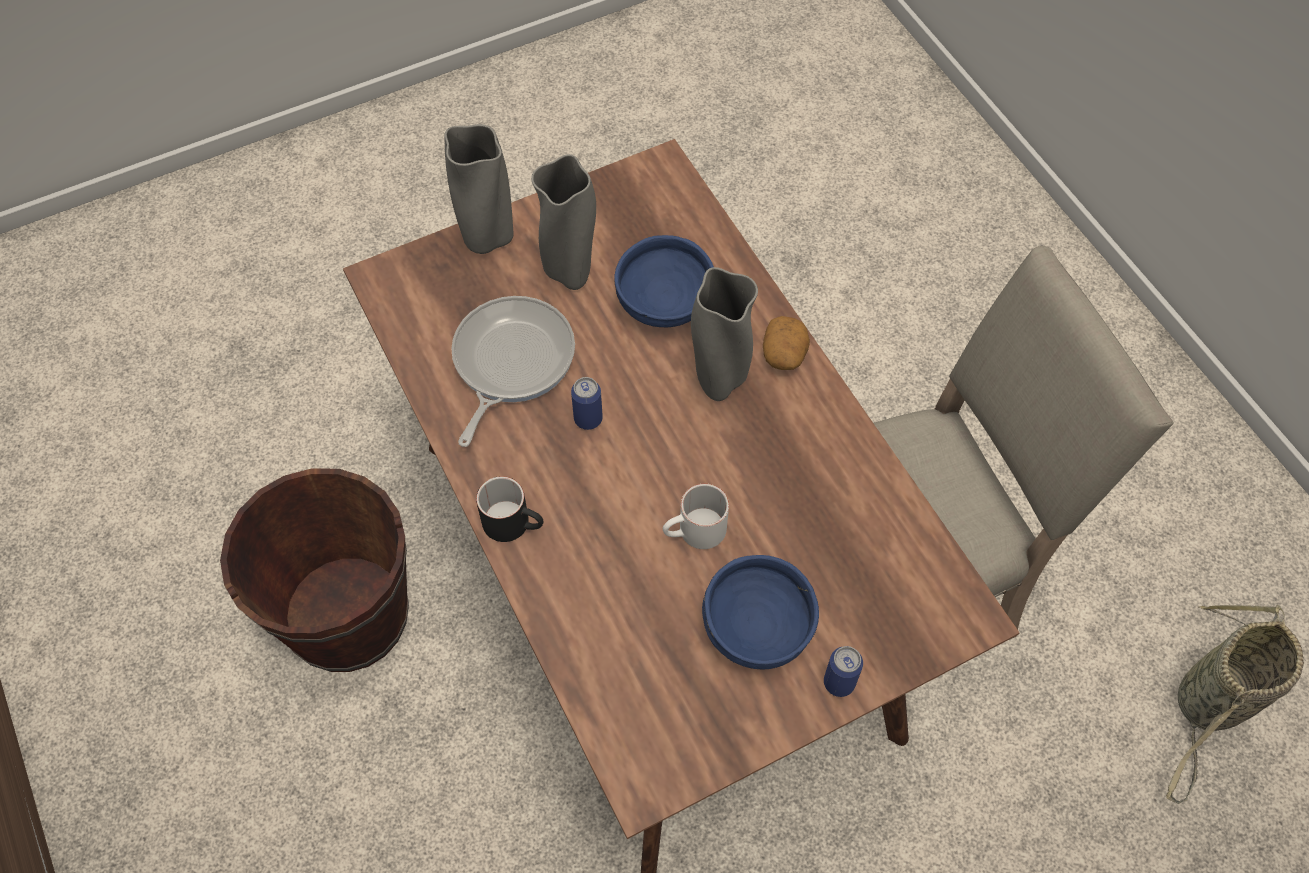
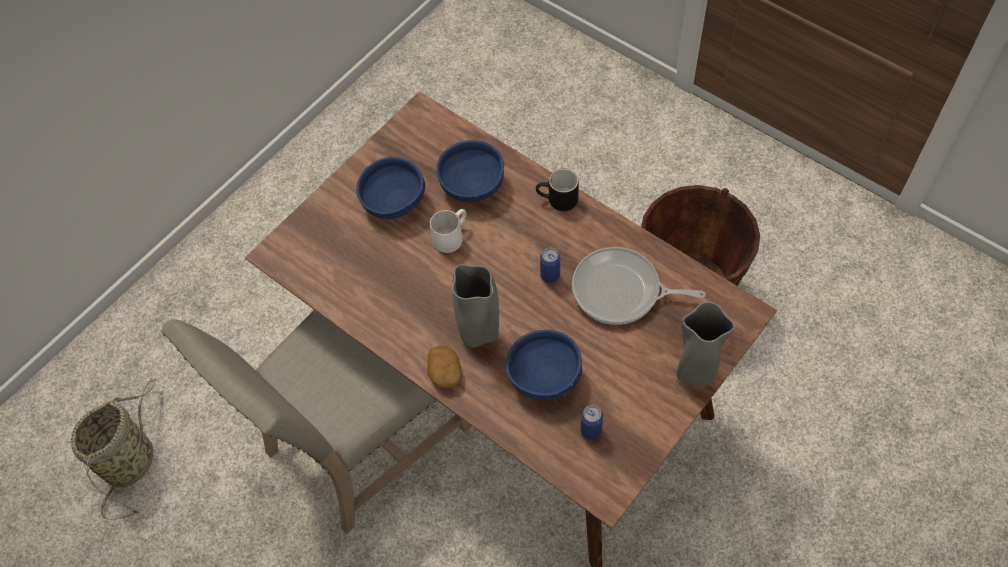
camera: 160 degrees right, 0 degrees up
(510, 362) = (621, 291): frying pan -> frying pan turned 105 degrees clockwise
(570, 272) = (621, 371): grey vase -> none
(627, 603) = (471, 185): none -> blue bowl
(839, 683) = (339, 193): can -> can (591, 431)

